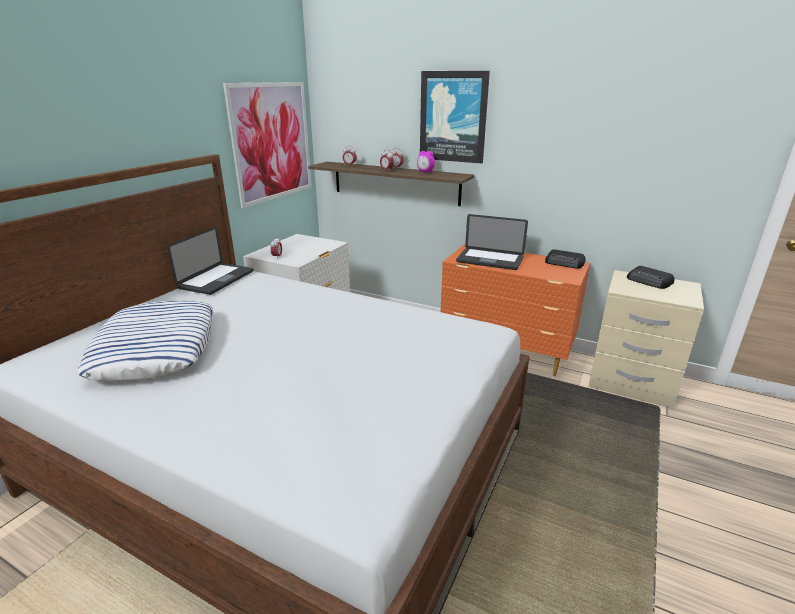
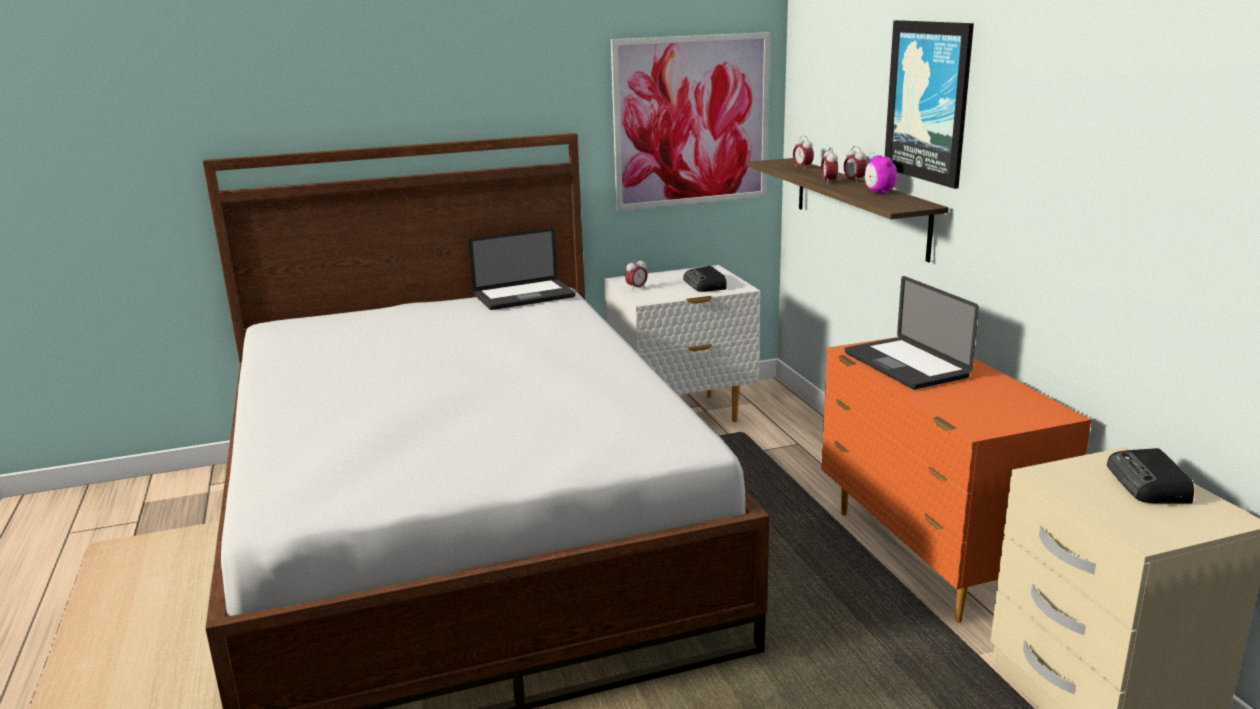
camera: 45 degrees right, 5 degrees down
(156, 348) = (368, 343): pillow -> none
(565, 263) = (1033, 406): radio -> radio (705, 285)

